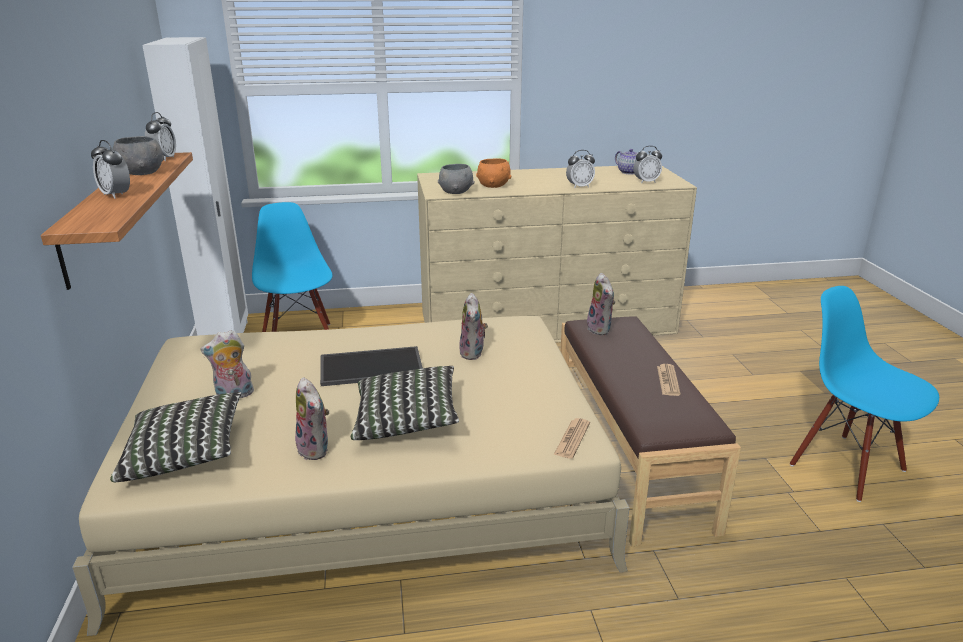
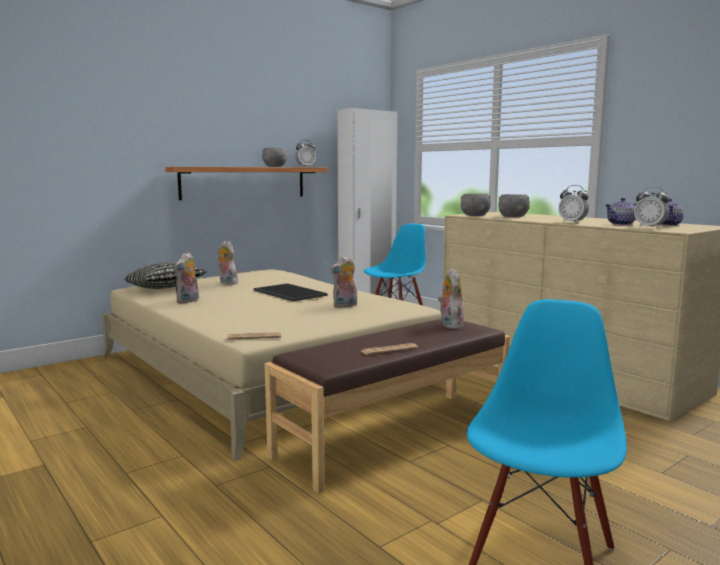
camera: 60 degrees right, 15 degrees down
(116, 195) = (232, 166): alarm clock -> none
(406, 420) = (234, 306): pillow -> none
(494, 186) = (513, 217): orange bowl -> grey bowl
(601, 329) = (449, 325): plush toy -> plush toy turned 135 degrees clockwise
(608, 179) = (621, 224): none -> teapot

